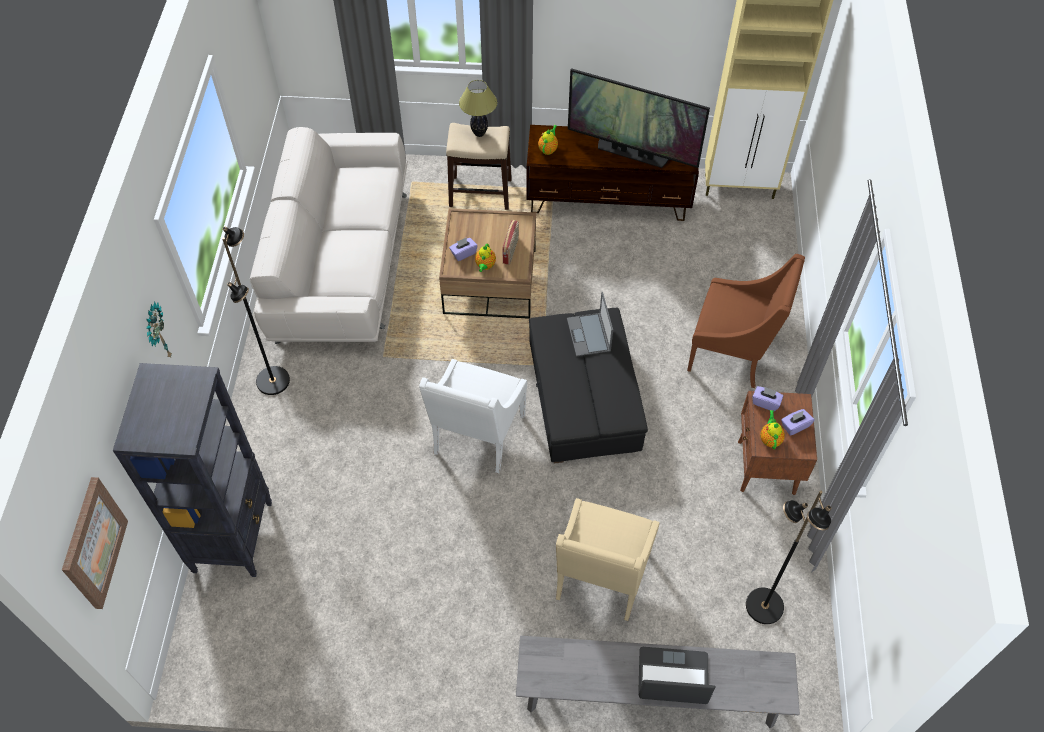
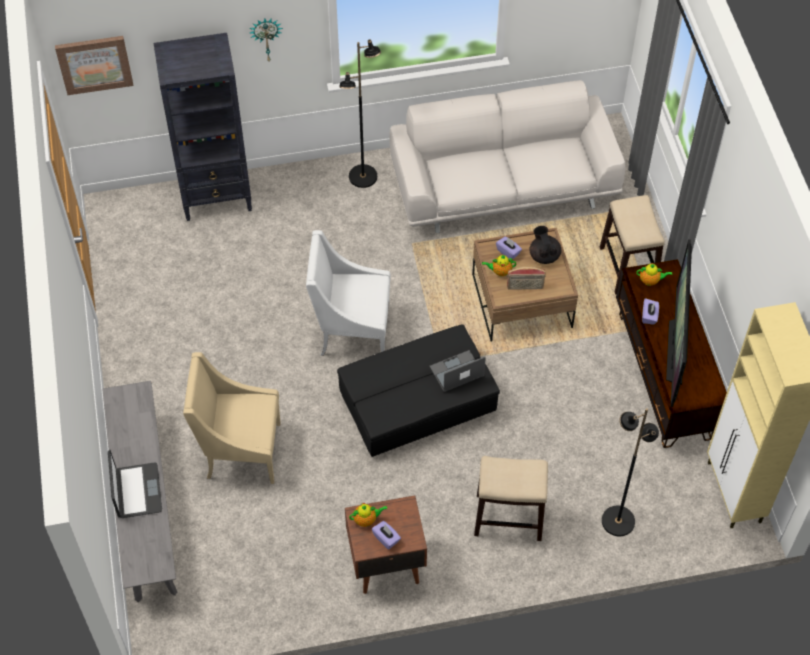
camera: 75 degrees right, 0 degrees up
(478, 226) = (544, 255): none -> black teapot
(479, 133) = (643, 220): table lamp -> none
(732, 353) = (508, 517): brown armchair -> stool
(763, 606) = (243, 580): black floor lamp -> black floor lamp (617, 521)
(765, 402) = (405, 511): purple tissue box -> purple tissue box (649, 316)

